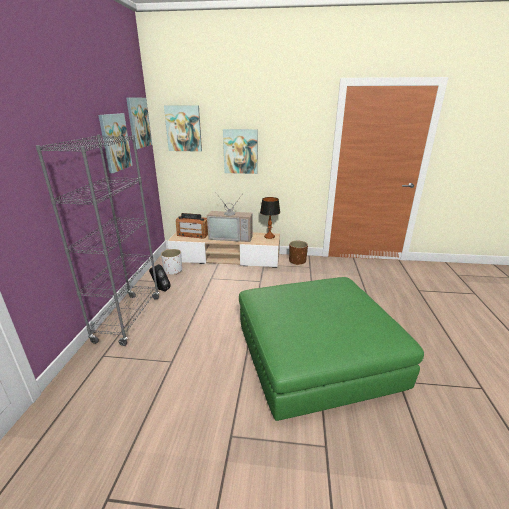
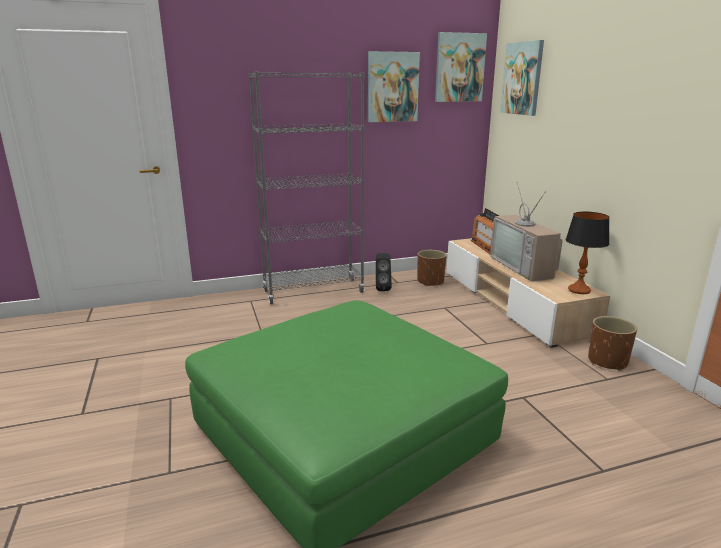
camera: 65 degrees right, 5 degrees down
(173, 271) = (430, 282): white planter -> brown planter
(240, 151) = (581, 120): picture -> none

